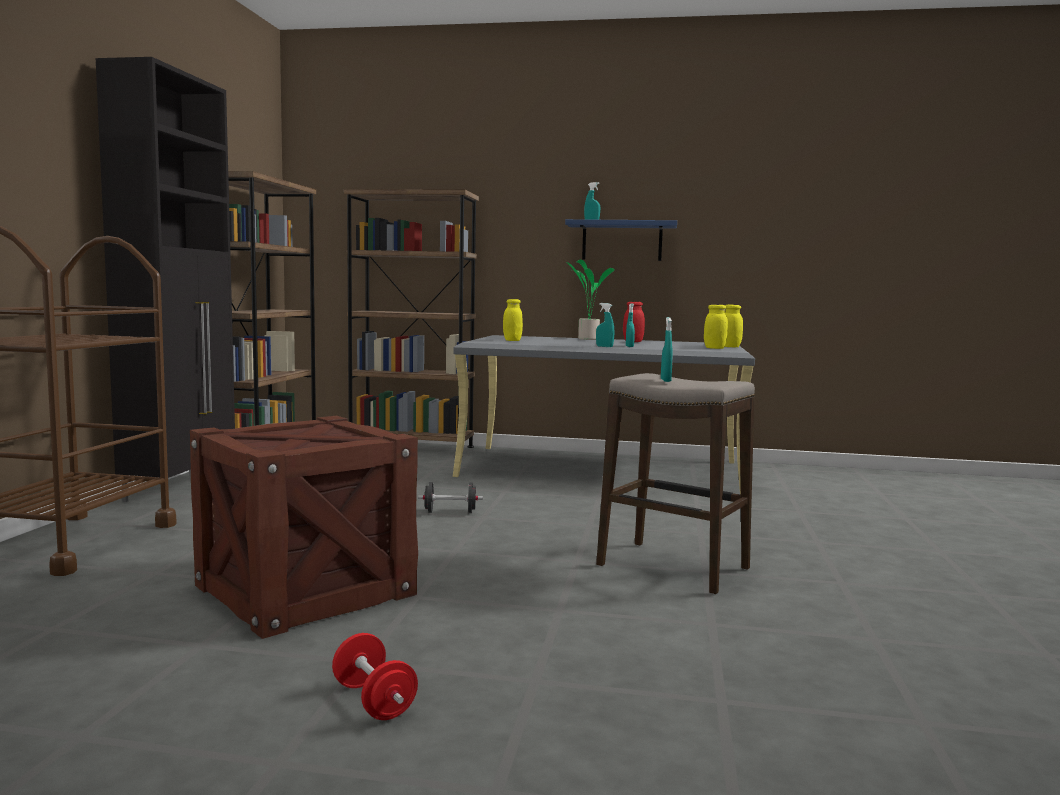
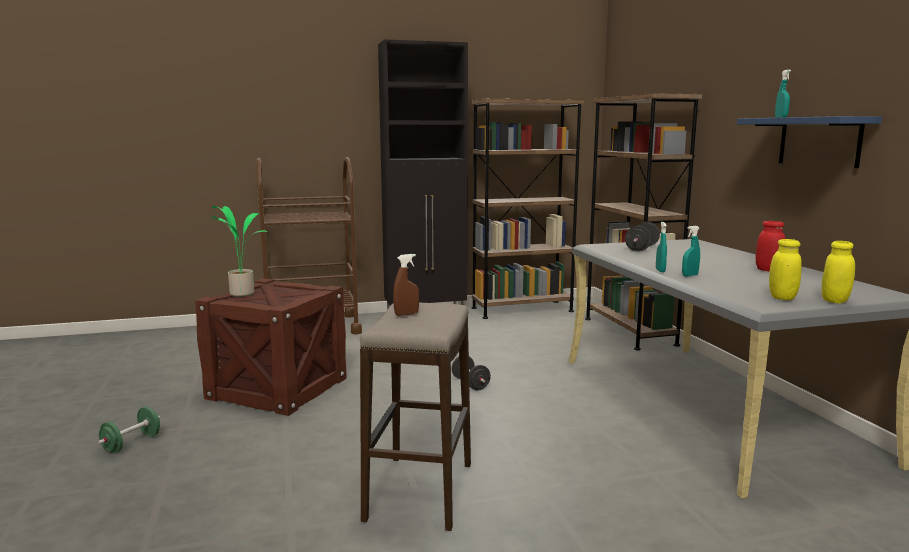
camera: 65 degrees right, 5 degrees up
(374, 701) = (131, 443): red dumbbell -> green dumbbell
(512, 340) = (641, 248): yellow jar -> black dumbbell
(587, 339) = (744, 258): potted plant -> potted plant (241, 293)
(665, 380) = (406, 314): turquoise spray bottle -> brown spray bottle

